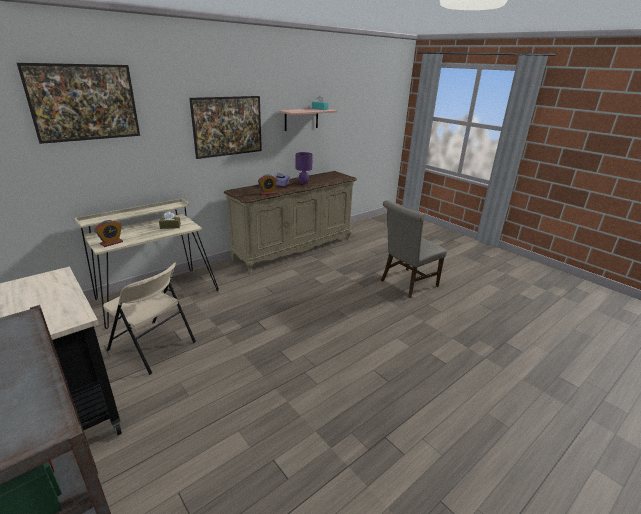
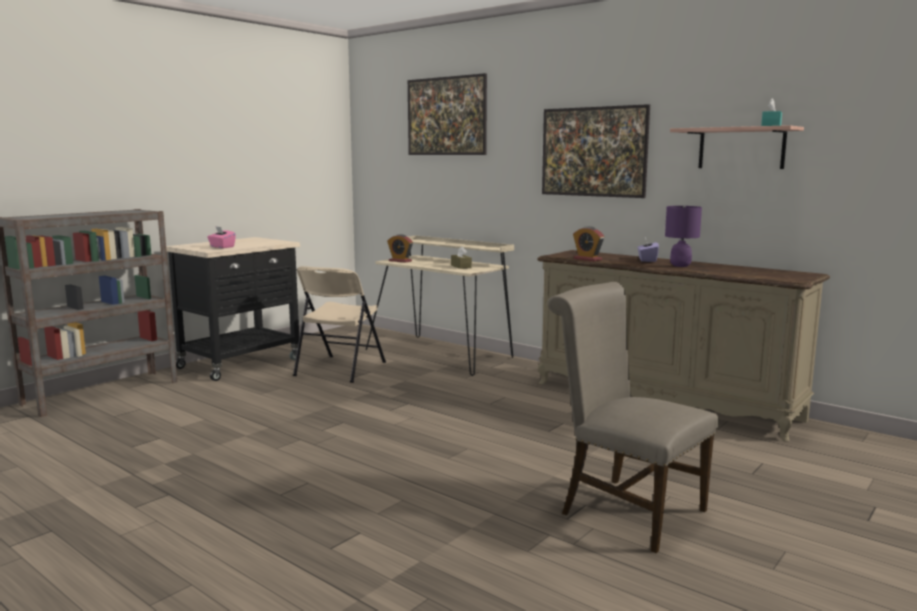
camera: 80 degrees right, 15 degrees down
(52, 311) = (222, 247): none -> pink tissue box

